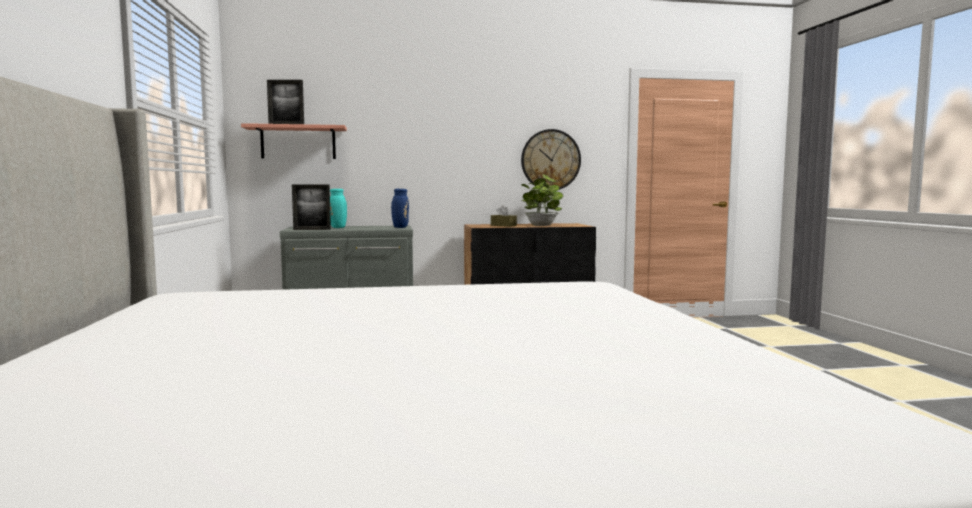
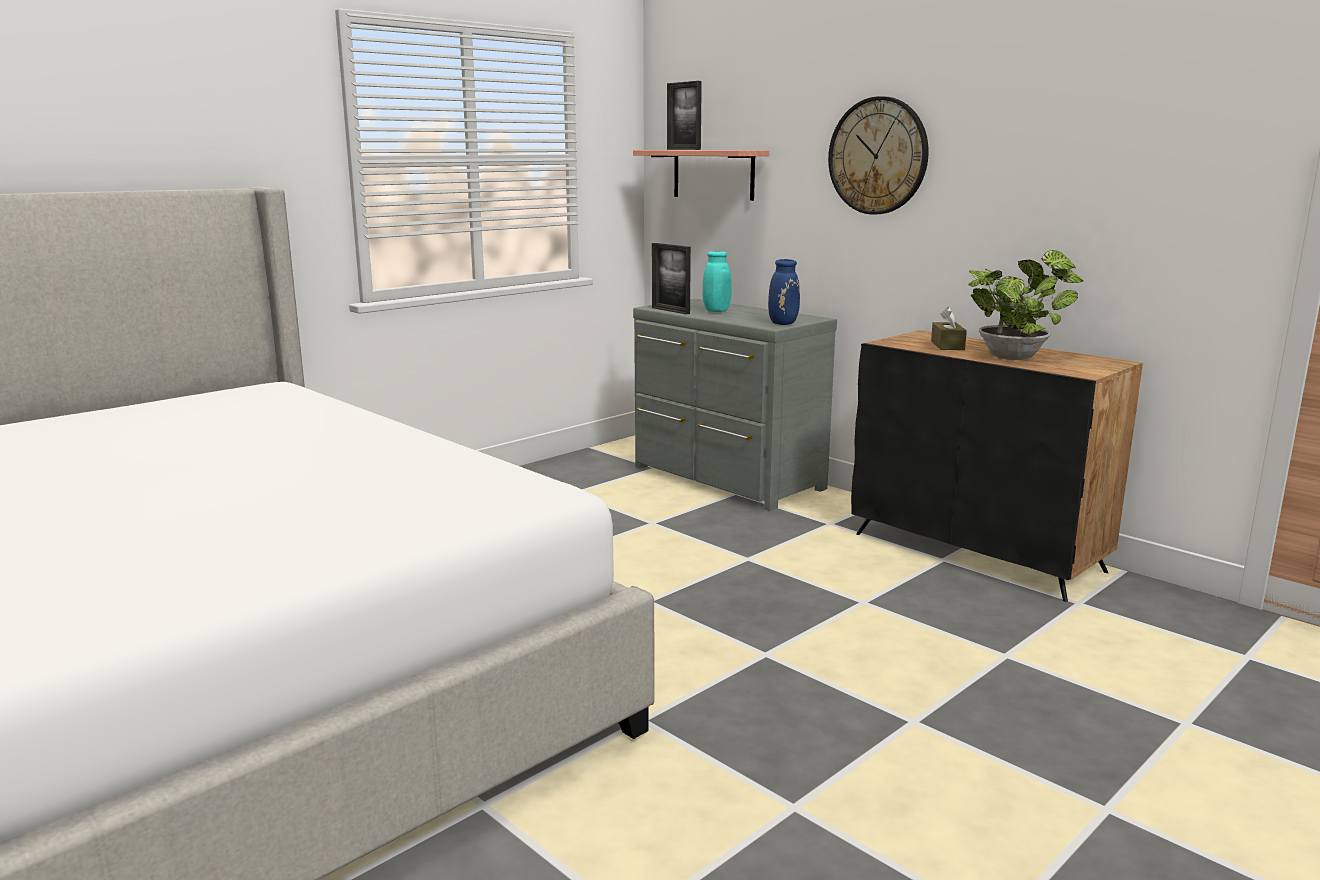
camera: 55 degrees right, 10 degrees up
(550, 160) = (1103, 217): wall clock -> wall clock (878, 156)

